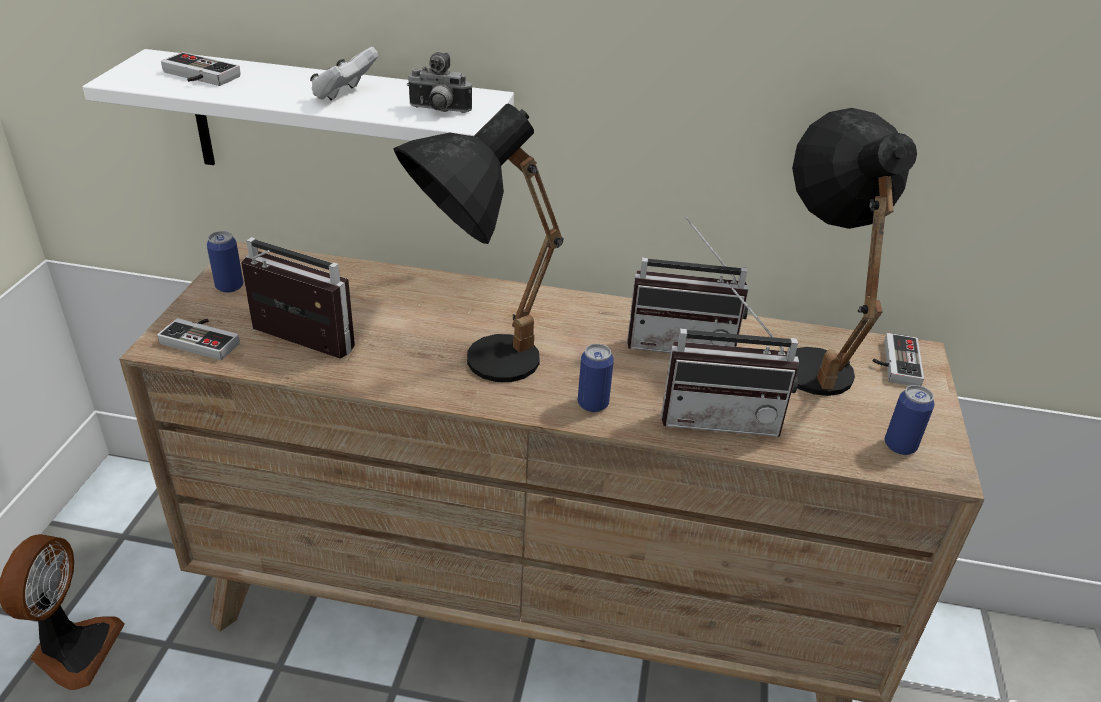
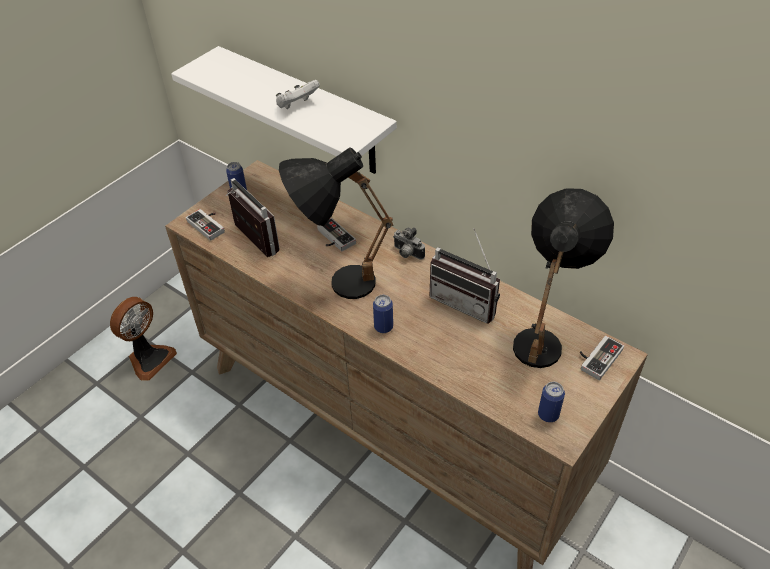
camera: 30 degrees right, 10 degrees up
(196, 76) = (229, 75): game controller -> game controller (333, 238)
(438, 111) = (339, 129): camera -> camera (407, 254)
(720, 416) = (452, 358): radio -> none

